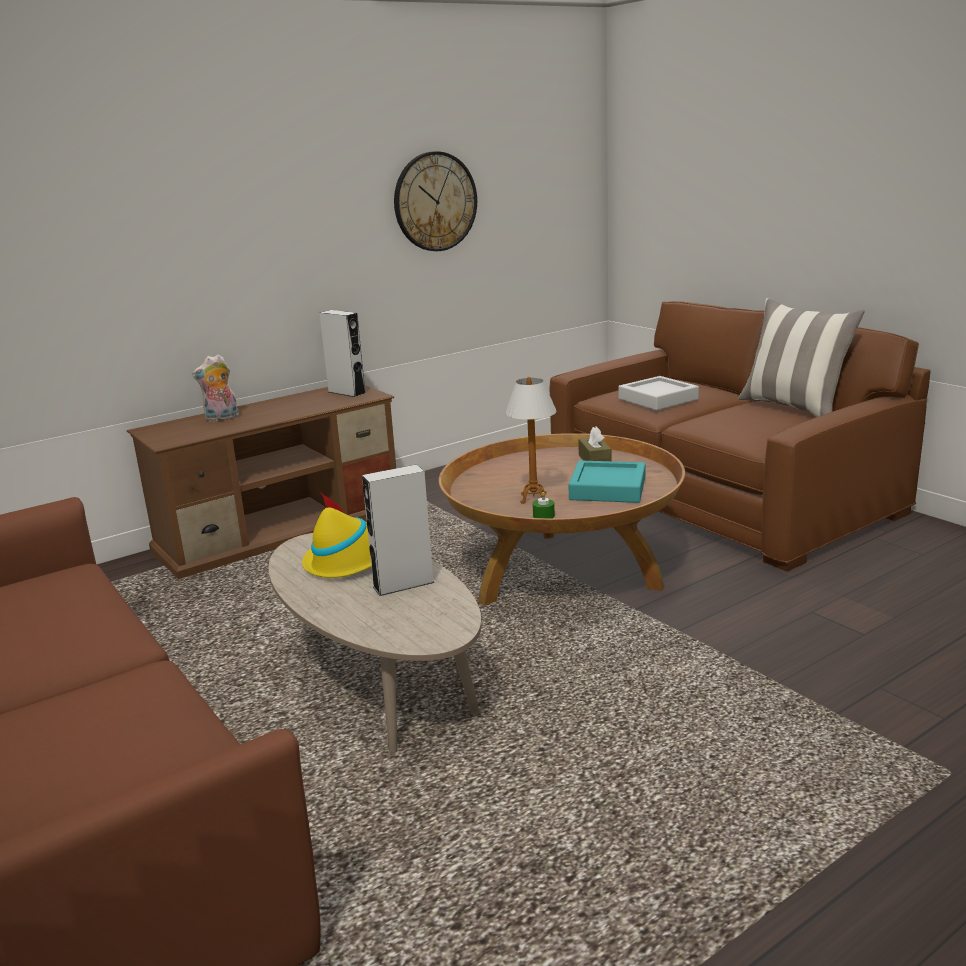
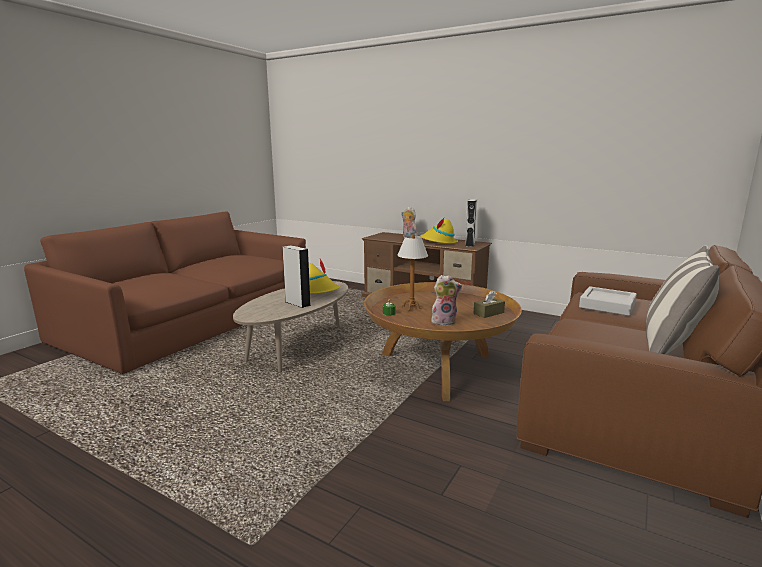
camera: 65 degrees right, 5 degrees down
(298, 406) = (439, 242): none -> yellow hat
(435, 202) = (569, 147): wall clock -> none
(608, 488) = (444, 321): turquoise tray -> plush toy

